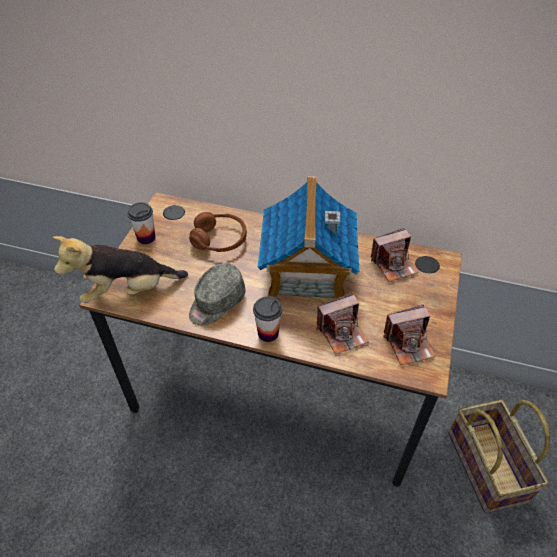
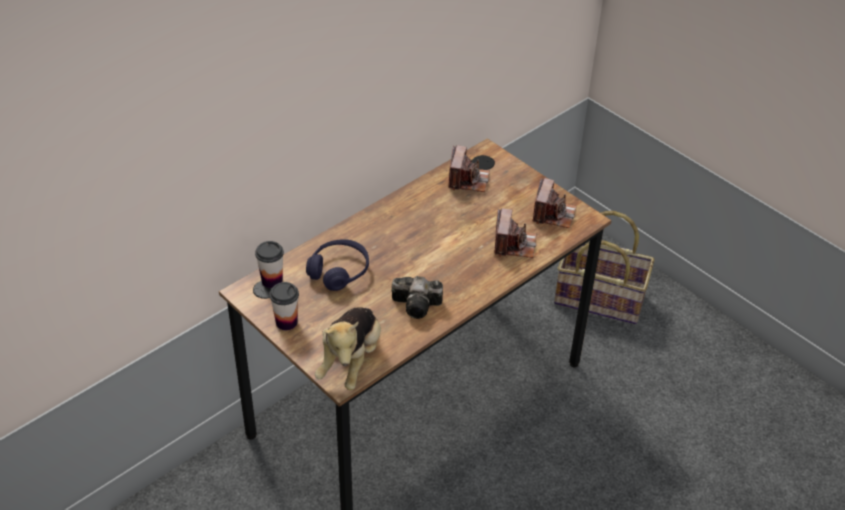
camera: 60 degrees left, 5 degrees down
(216, 303) = (419, 305): grey cap -> camera
(219, 239) = (339, 271): brown headphones -> purple headphones
(268, 333) = (480, 287): cup -> cup (272, 280)
(306, 271) = (430, 233): toy house -> none

